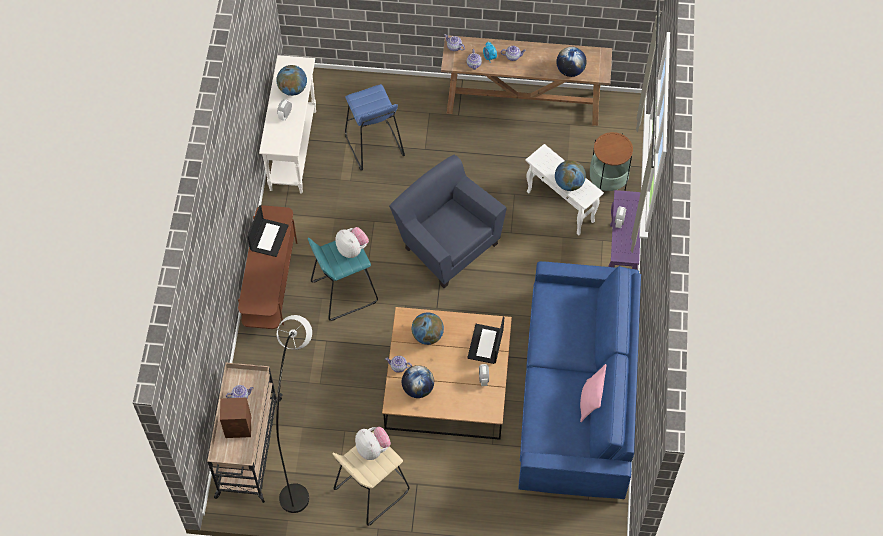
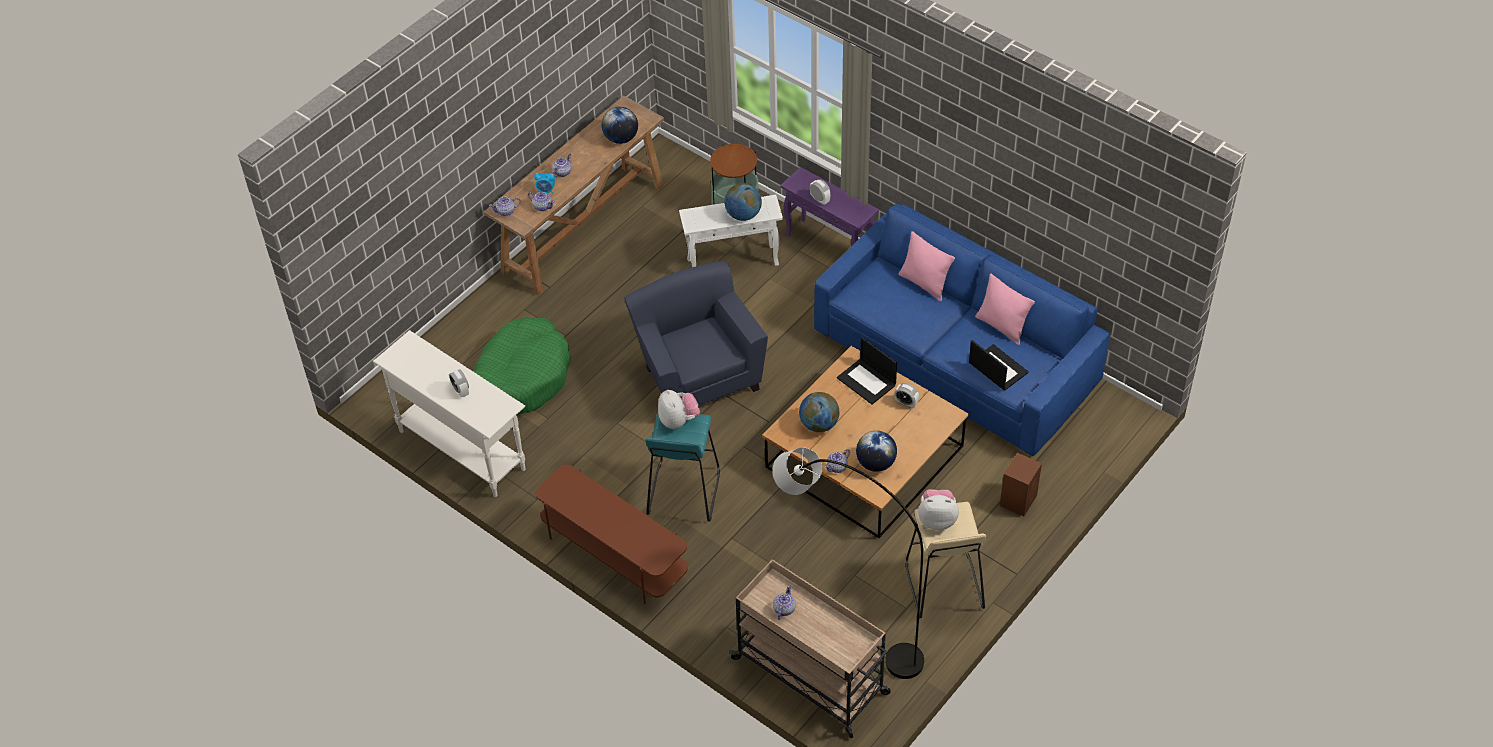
camera: 55 degrees left, 10 degrees down
(239, 427) = (822, 628): brown speaker -> brown speaker (1018, 499)
(269, 237) = (584, 502): laptop -> laptop (997, 368)
(293, 89) = (432, 368): globe -> none
(352, 249) = (678, 420): plush toy -> plush toy turned 75 degrees clockwise
(374, 146) = (522, 376): blue stool -> green dog bed
(446, 243) = (698, 375): blue armchair -> blue armchair turned 75 degrees clockwise
(594, 331) = (924, 284): none -> pink pillow

